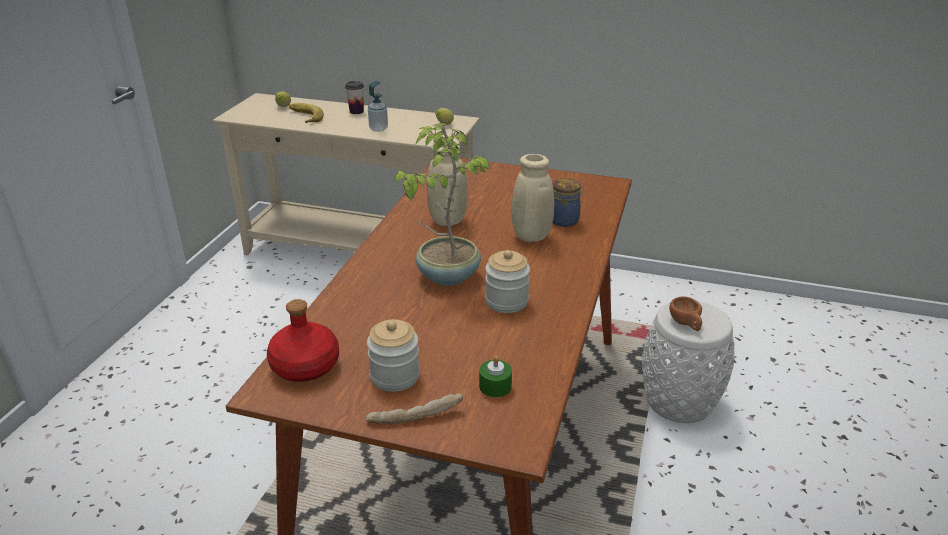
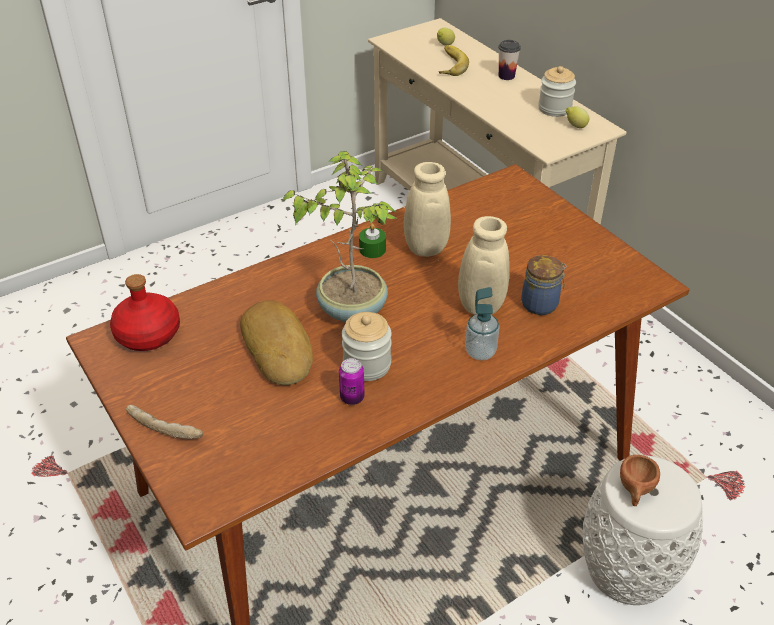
camera: 40 degrees right, 10 degrees up
(378, 129) = (502, 107): soap dispenser -> soap dispenser (480, 352)
(395, 376) = (194, 383): jar -> jar (554, 109)
(428, 322) = (279, 347): none -> bread
(495, 386) = (252, 441): green candle -> green candle (372, 249)
(525, 324) = (352, 398): none -> can

